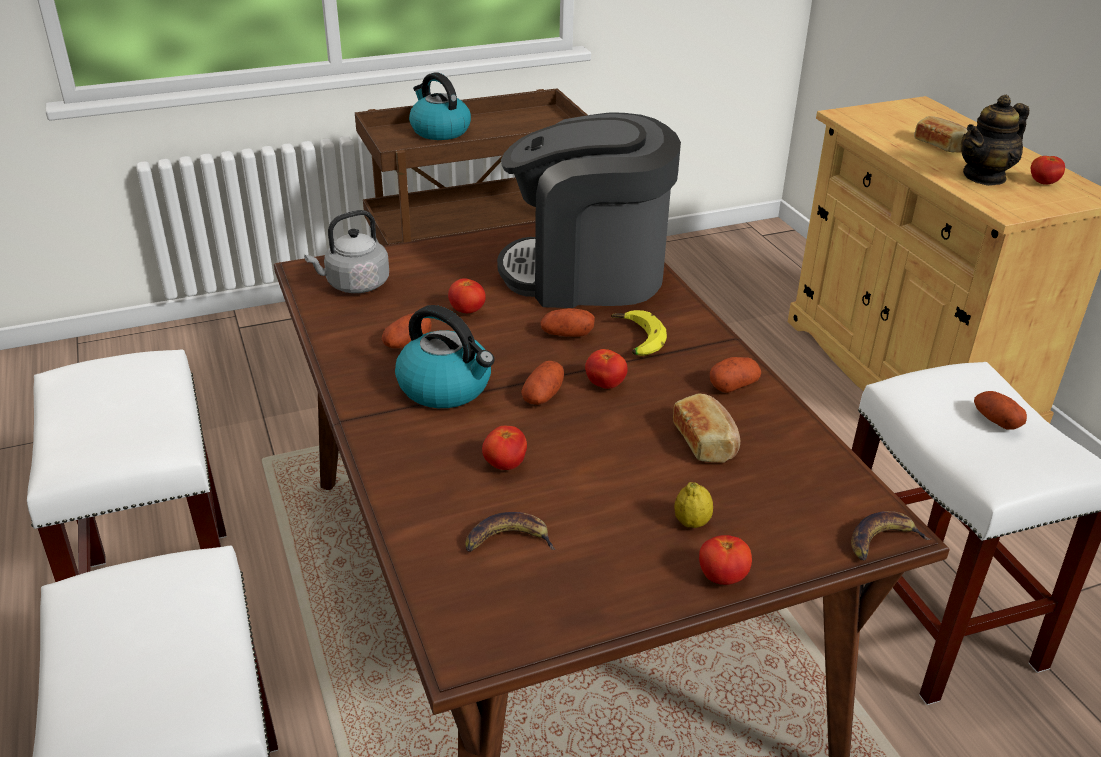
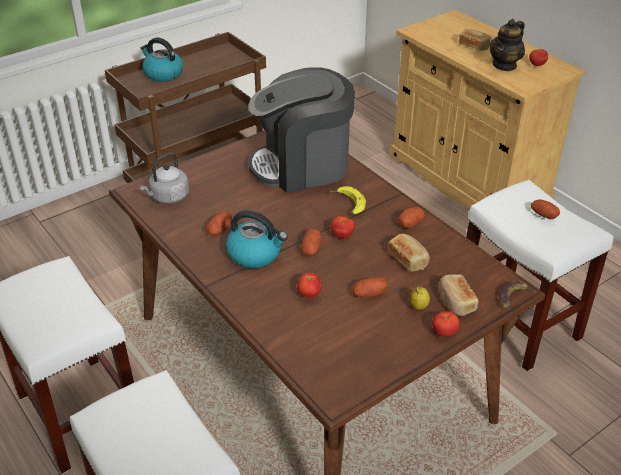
camera: 15 degrees left, 5 degrees up
(467, 311) = (244, 203): tomato -> none
(507, 540) = (329, 336): banana -> none
(567, 334) = (308, 208): potato -> potato (369, 294)
(765, 528) = (455, 302): none -> bread

